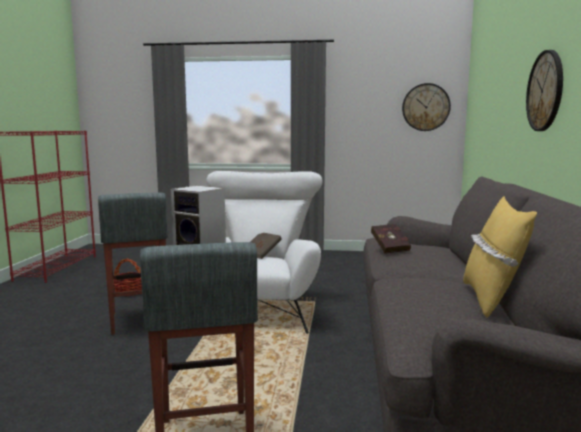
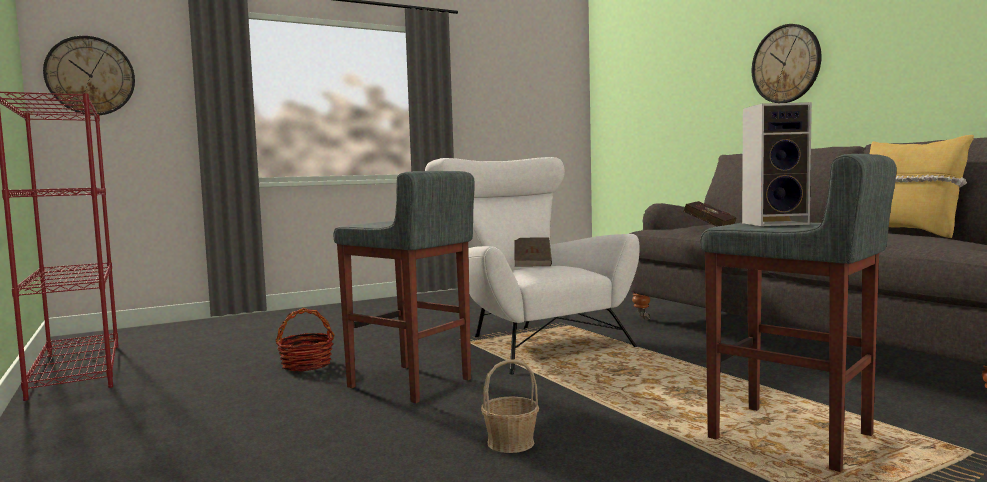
camera: 35 degrees left, 5 degrees down
(85, 377) = (510, 443): none -> basket
(426, 107) = (553, 103): wall clock -> wall clock (90, 76)

